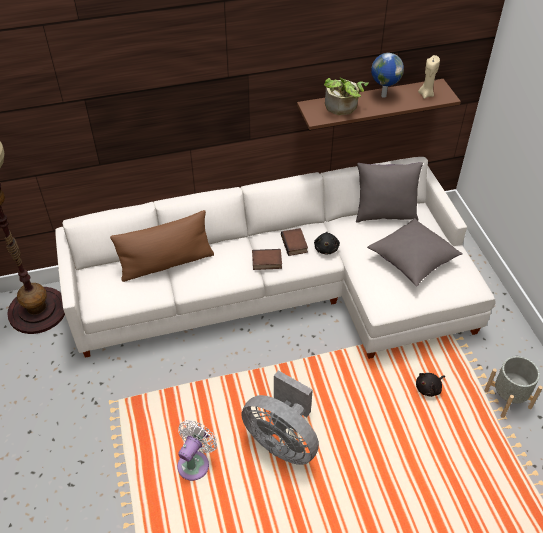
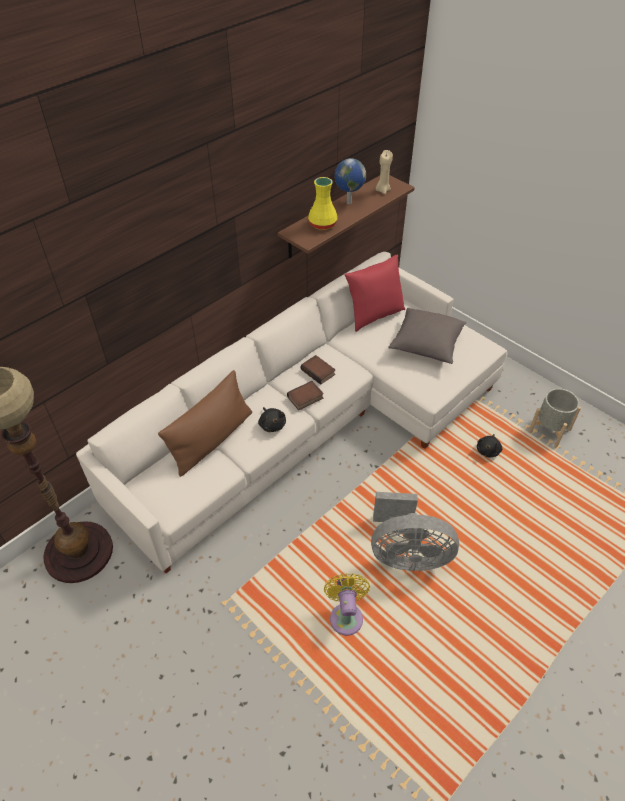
camera: 30 degrees left, 0 degrees up
(195, 462) = (346, 615): white fan -> yellow fan
(326, 248) = (347, 364): black plush toy -> black plush toy (272, 424)
(342, 108) = (323, 225): potted plant -> yellow vase
(384, 214) = (374, 315): grey pillow -> red pillow

